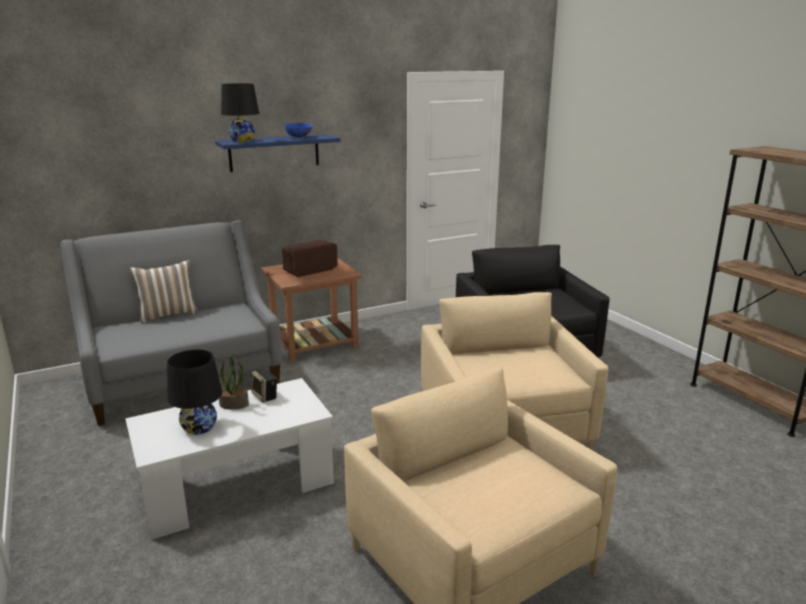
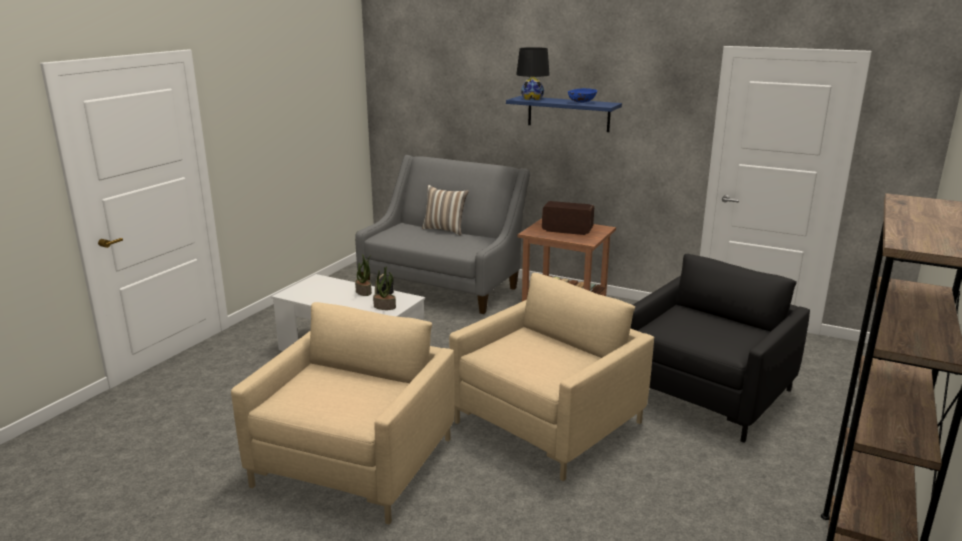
camera: 55 degrees right, 0 degrees up
(199, 427) = (327, 293): black table lamp -> none
(292, 404) = (385, 306): none -> potted plant

